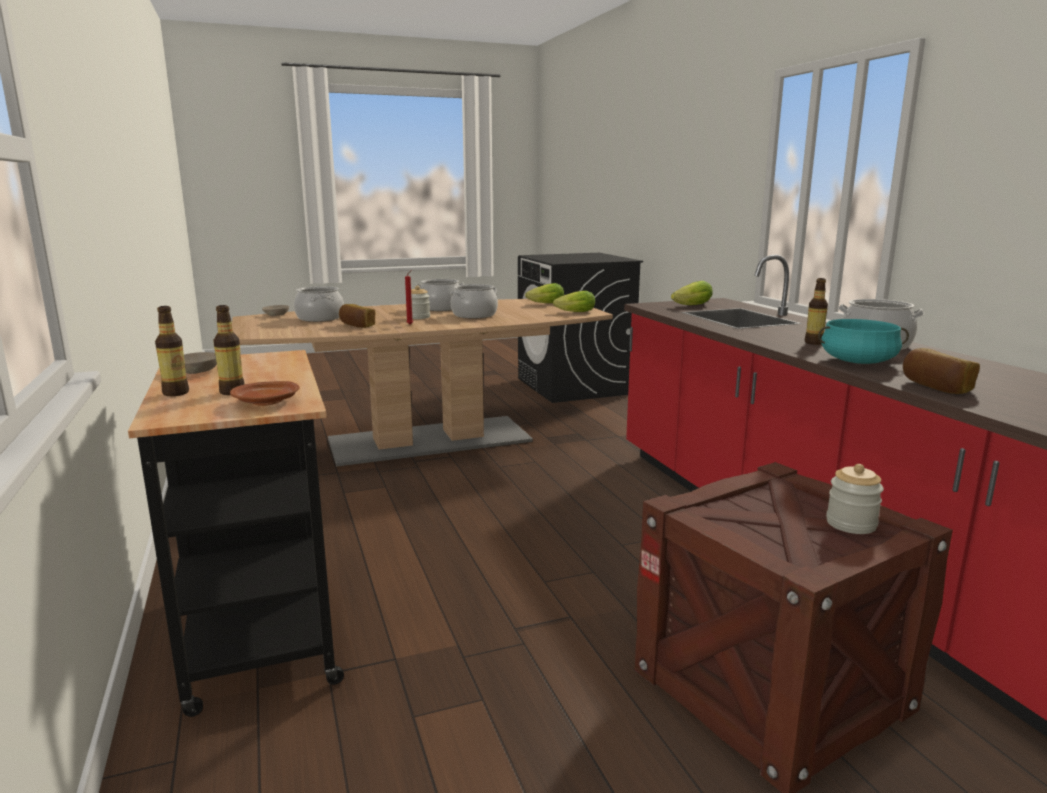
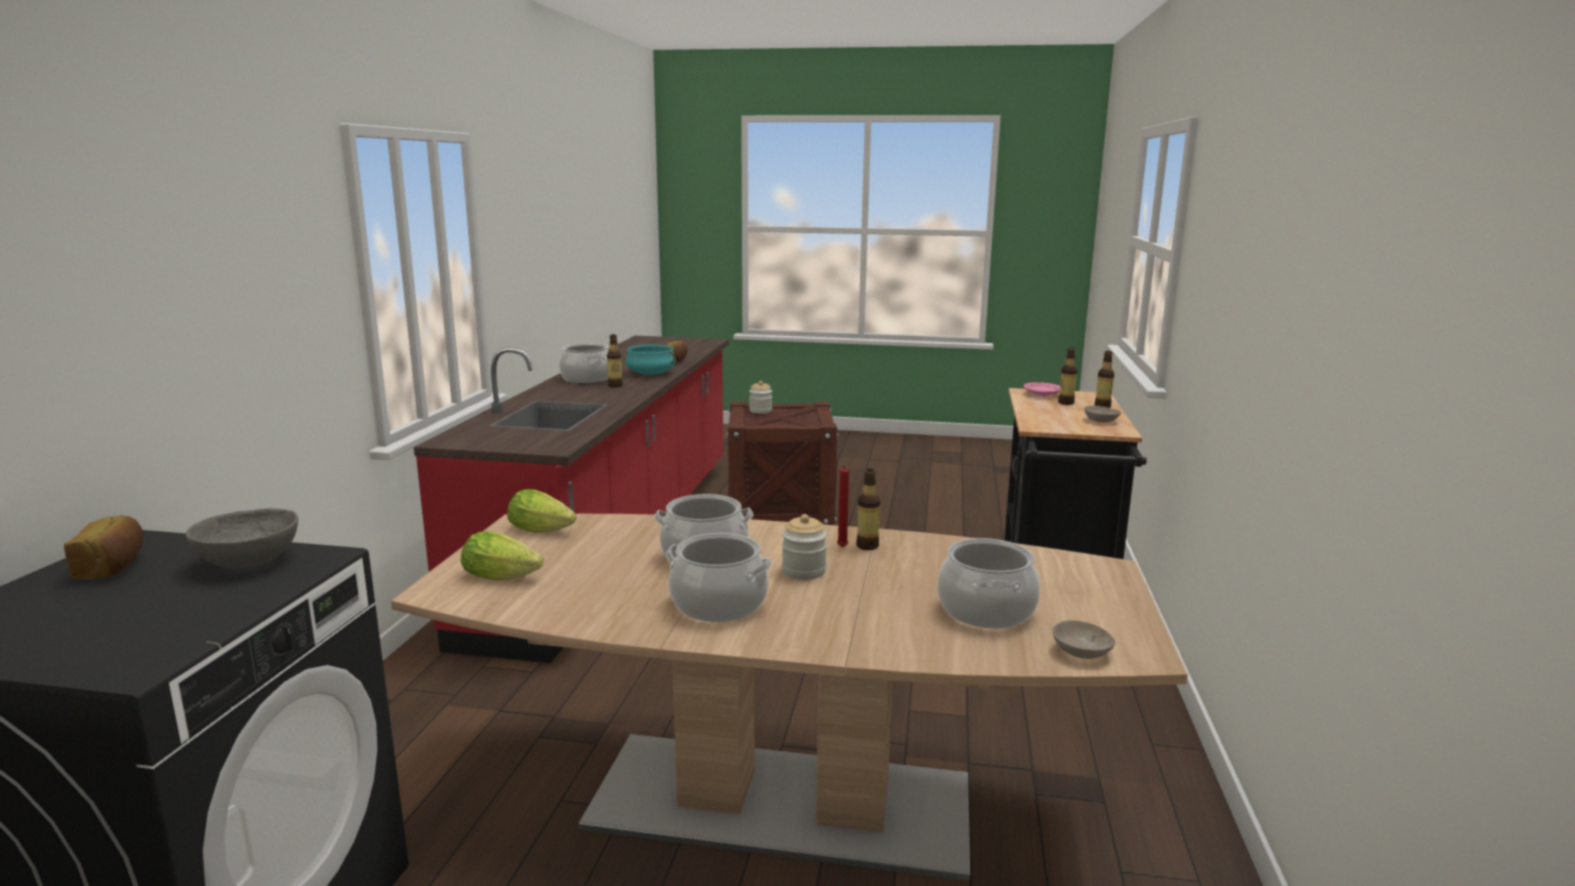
camera: 150 degrees left, 0 degrees up
(267, 402) = (1041, 394): brown plate -> pink plate
(357, 325) = (928, 562): bread -> bread (113, 567)
(396, 326) = (867, 546): none -> bottle
(575, 260) = (247, 563): none -> grey bowl
(690, 306) = (520, 438): lettuce -> none

